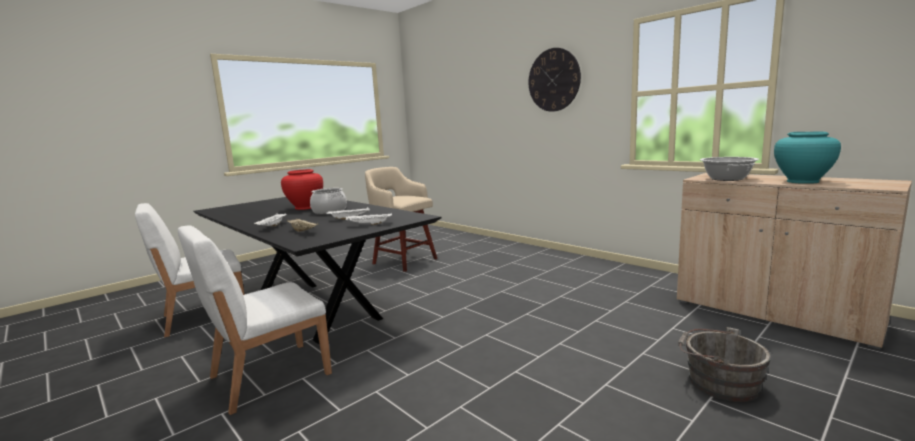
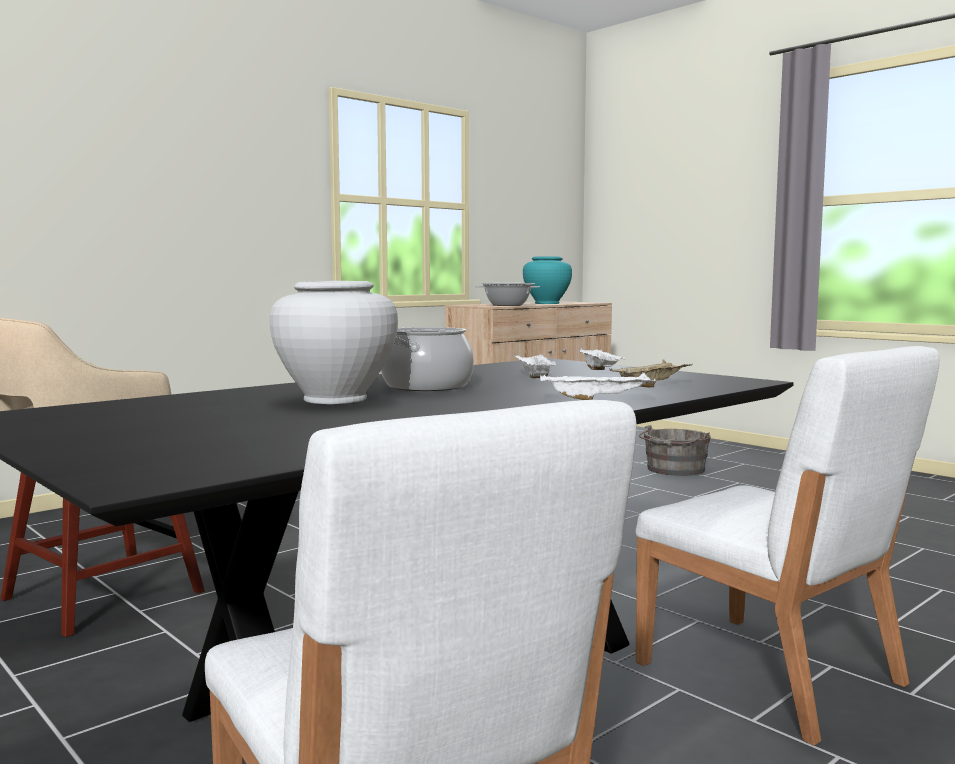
camera: 90 degrees left, 5 degrees down
(305, 207) = (335, 399): red vase -> white vase
(553, 80) = (196, 146): wall clock -> none

